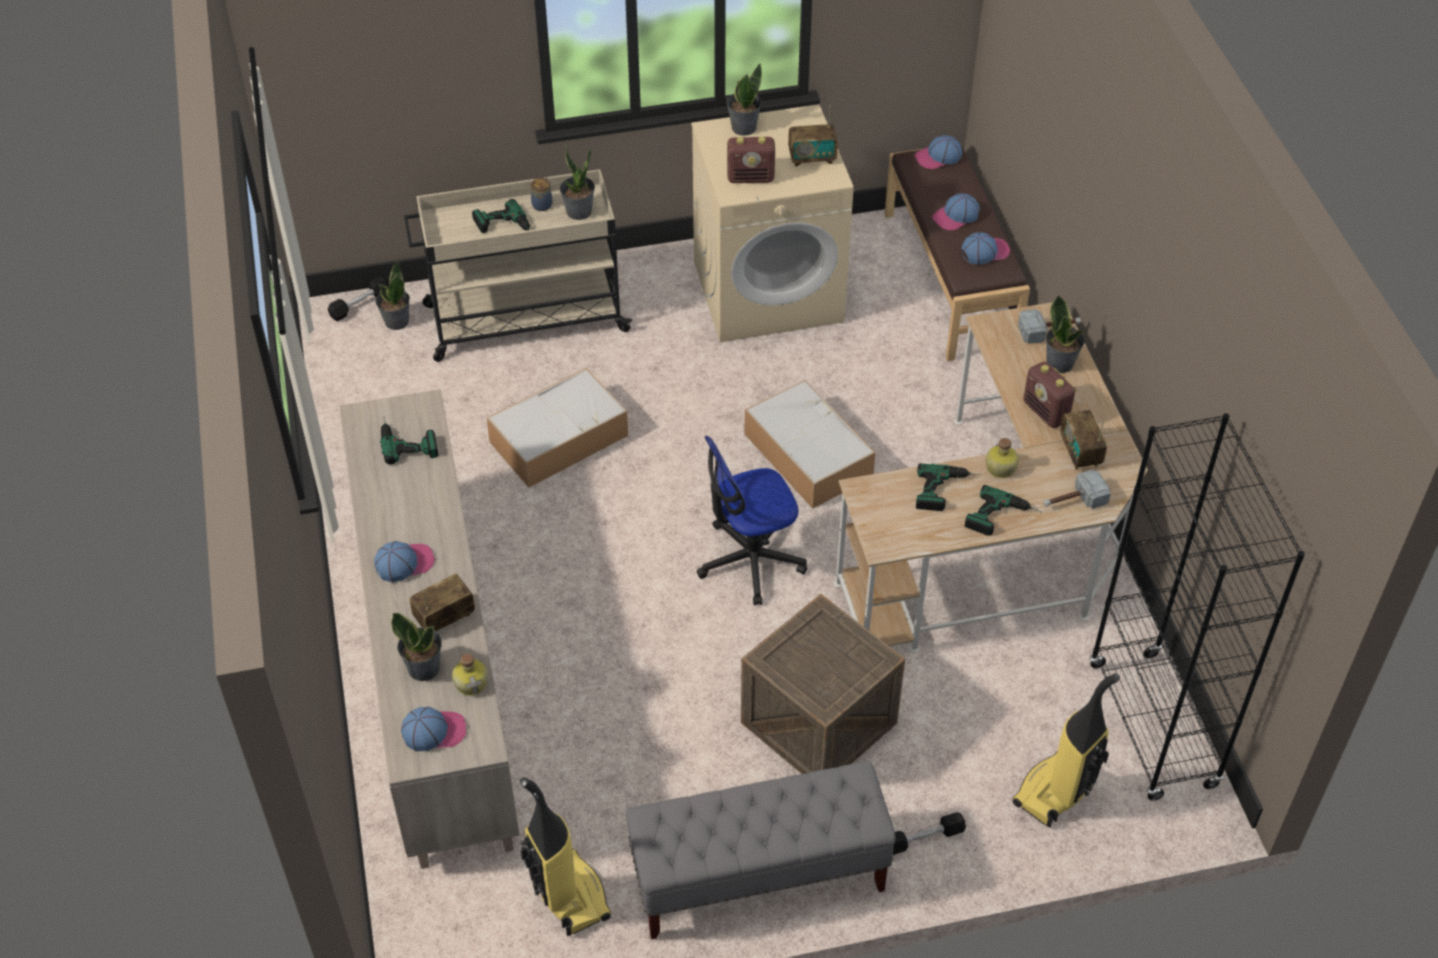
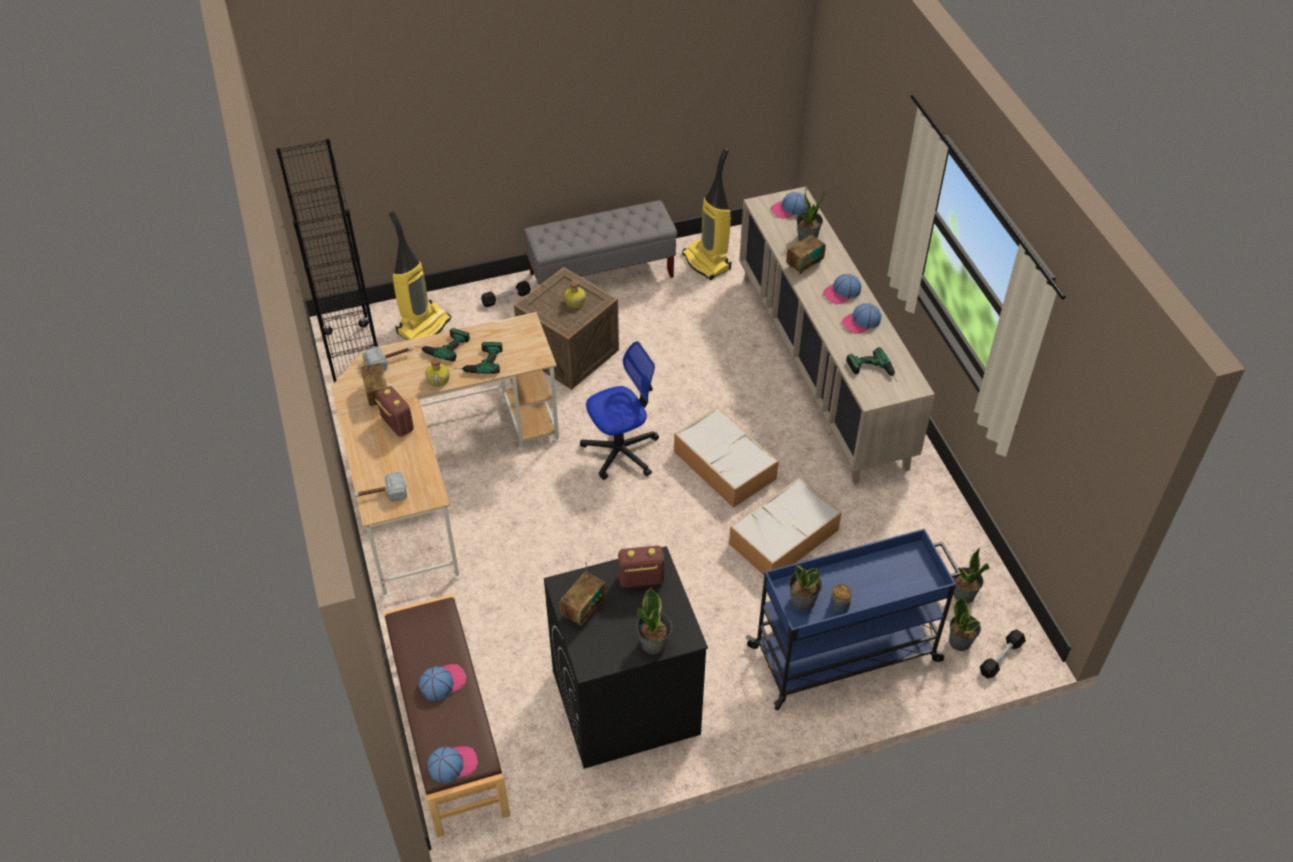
camera: 175 degrees right, 0 degrees up
(472, 682) = (776, 233): bottle -> bottle (574, 302)
(505, 228) = (865, 577): power drill -> none
(523, 318) = (846, 653): beige cart -> blue cart
(768, 291) = (624, 703): beige washing machine -> black washing machine
(806, 454) = (583, 537): storage box -> storage box (726, 466)
(812, 158) = (583, 608): radio -> radio turned 135 degrees clockwise
(985, 251) = (419, 641): cap -> cap (861, 322)
(1060, 363) = (377, 466): potted plant -> potted plant (963, 594)

